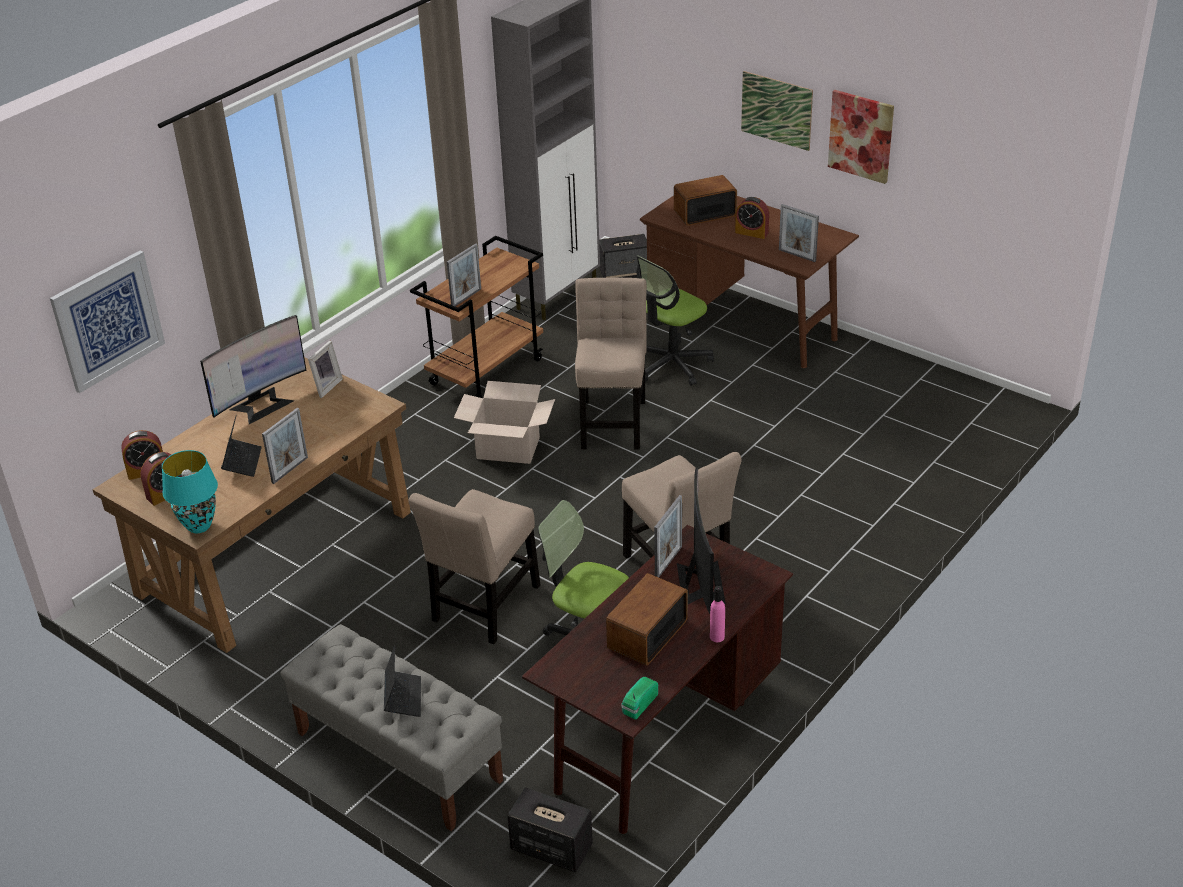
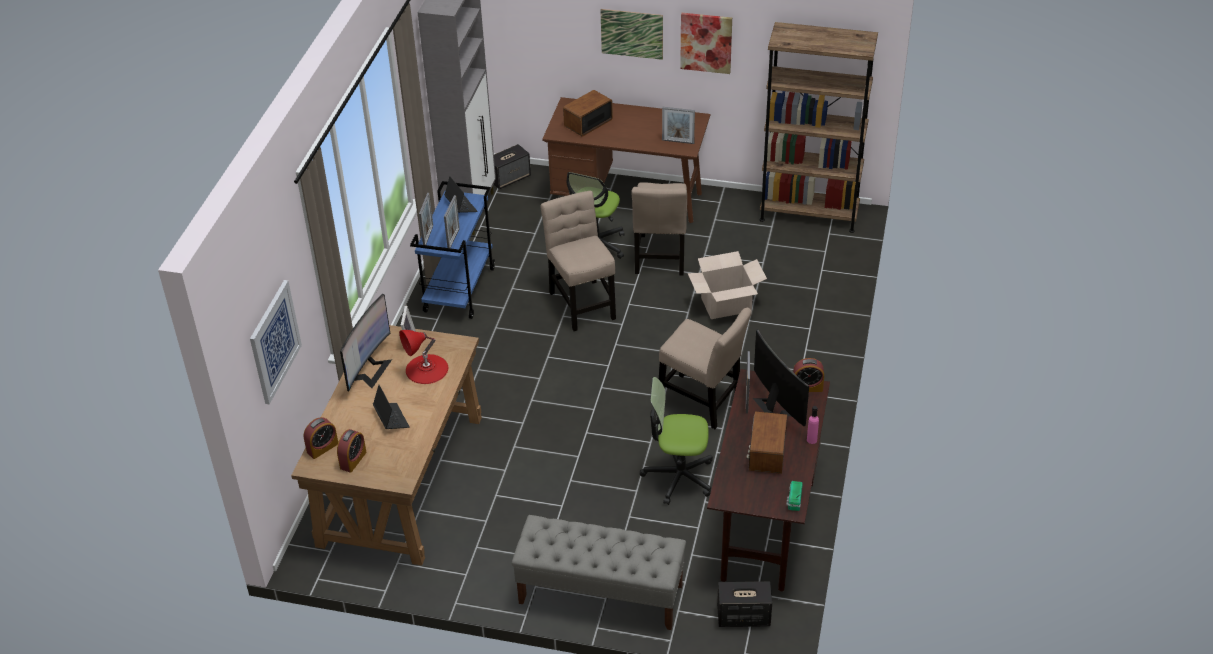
camera: 25 degrees left, 5 degrees up
(199, 527) = (399, 477): turquoise table lamp -> none
(290, 470) = (432, 414): picture frame -> picture frame (428, 236)
(322, 421) = (426, 369): none -> red table lamp
(403, 697) = (614, 550): laptop -> laptop (461, 206)
(484, 607) = (586, 471): beige chair -> beige chair (660, 257)
(486, 371) = (459, 289): brown cart -> blue cart
(508, 448) = (519, 346): cardboard box -> cardboard box (726, 304)
(751, 232) = (633, 130): alarm clock -> alarm clock (807, 387)
(959, 394) = (809, 214): none -> brown bookcase

